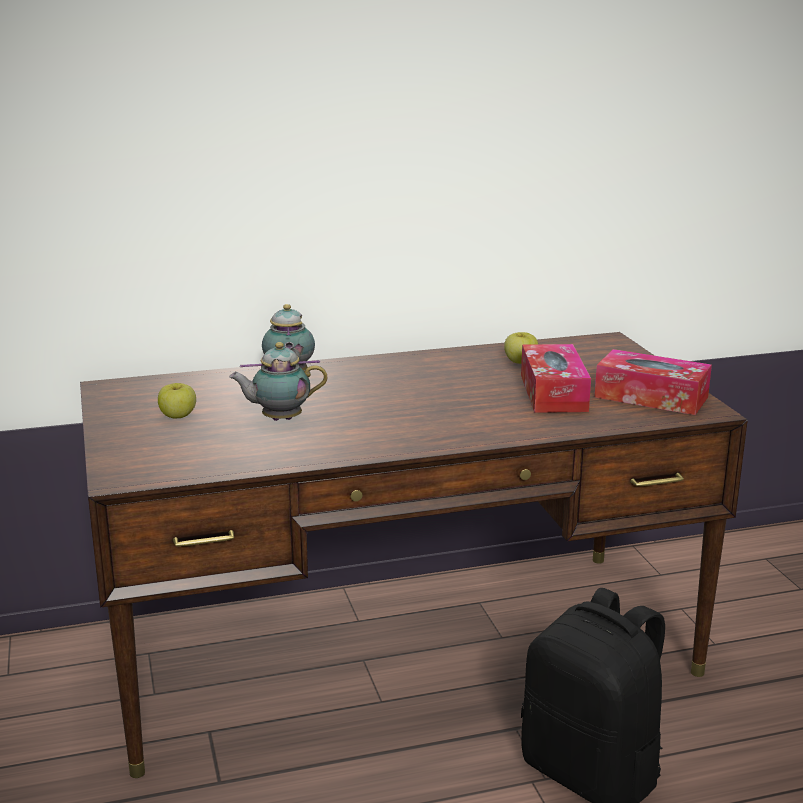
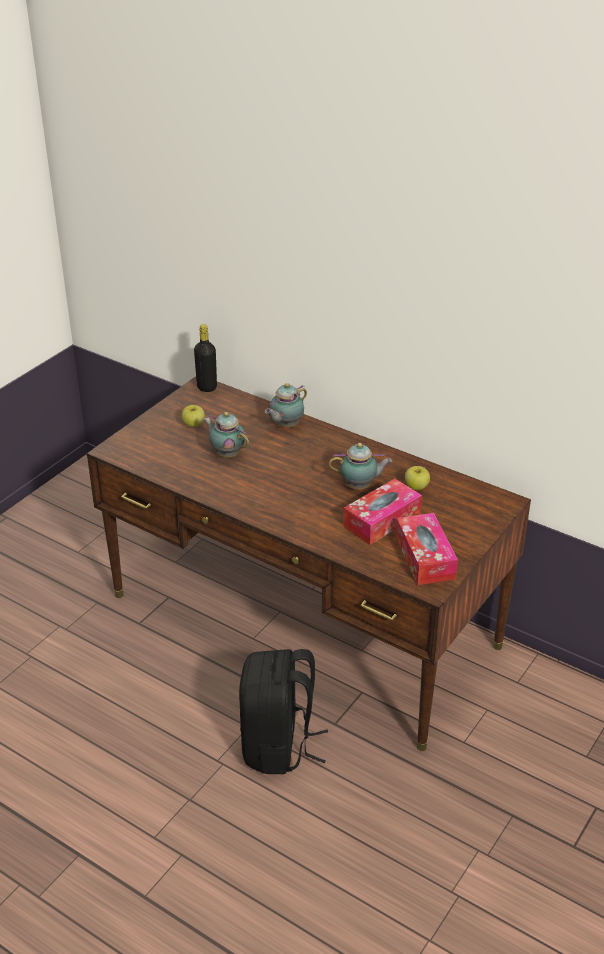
camera: 50 degrees right, 15 degrees up
(119, 386) = (207, 387): none -> black bottle
(474, 382) = (360, 486): none -> teapot

